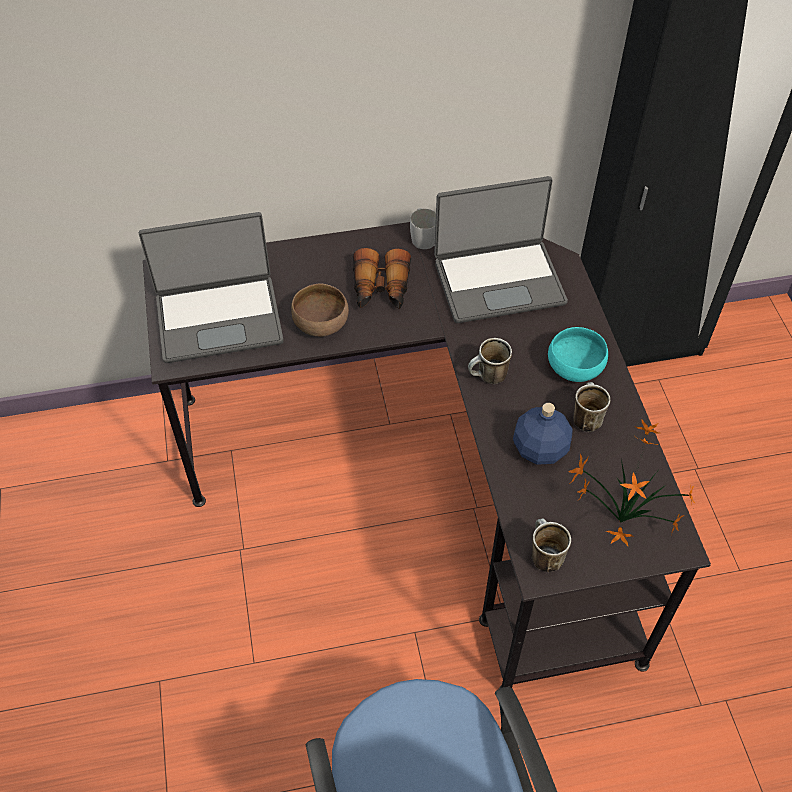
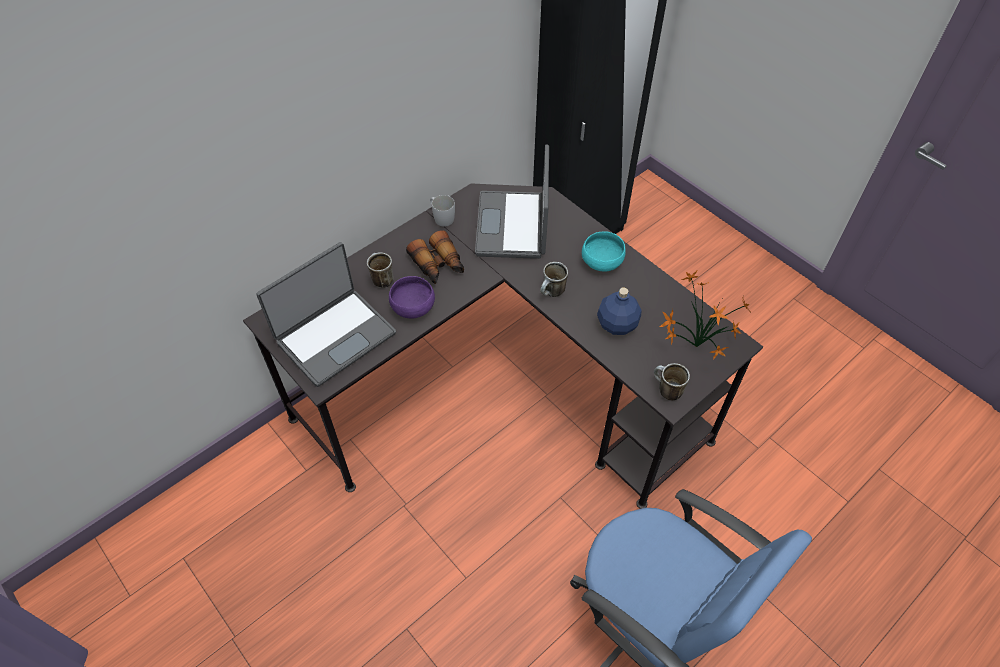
camera: 30 degrees left, 0 degrees up
(321, 323) = (413, 307): brown bowl -> purple bowl
(498, 281) = (513, 226): laptop -> laptop turned 135 degrees clockwise
(585, 417) = (630, 291): mug -> mug (380, 279)

